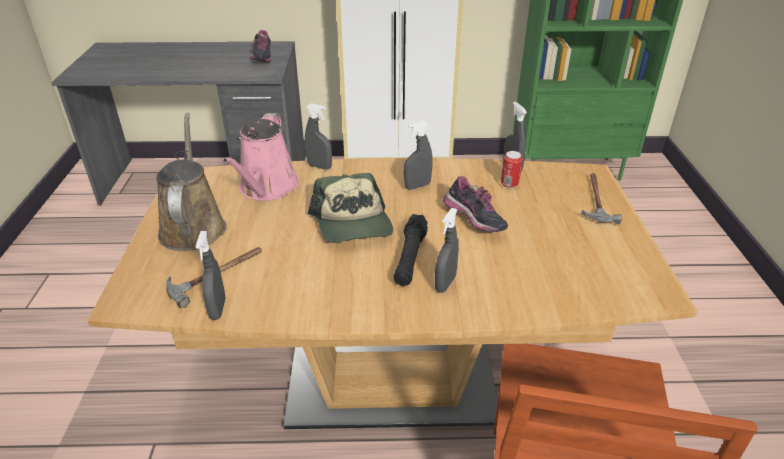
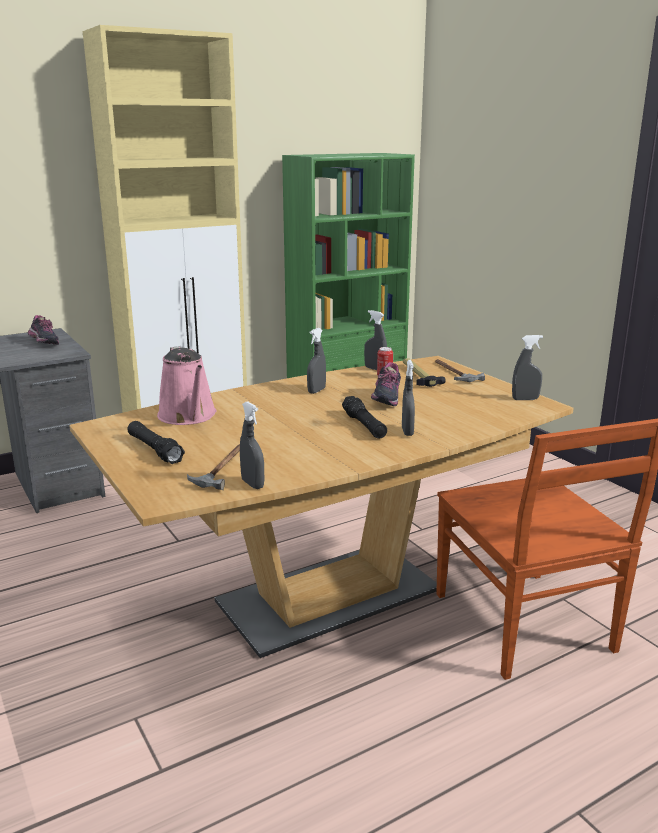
camera: 30 degrees left, 15 degrees down
(193, 226) = (154, 450): brown watering can -> black flashlight
(319, 166) = (217, 396): grey spray bottle -> grey spray bottle (525, 399)
(353, 223) = (294, 419): cap -> none
(473, 222) = (385, 400): shoe -> shoe turned 75 degrees clockwise
(548, 194) = (418, 376): none -> hammer

